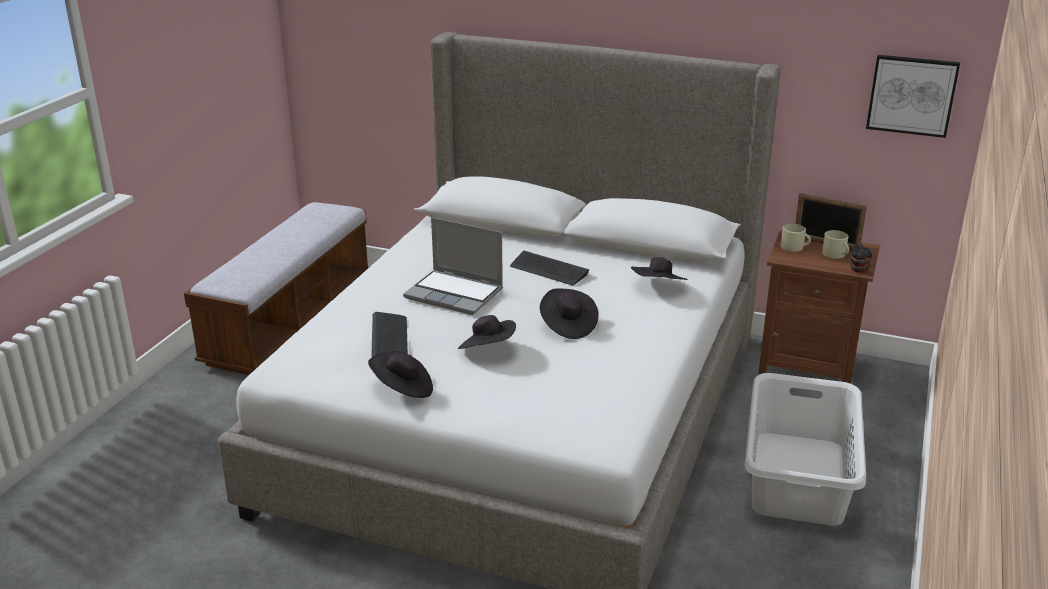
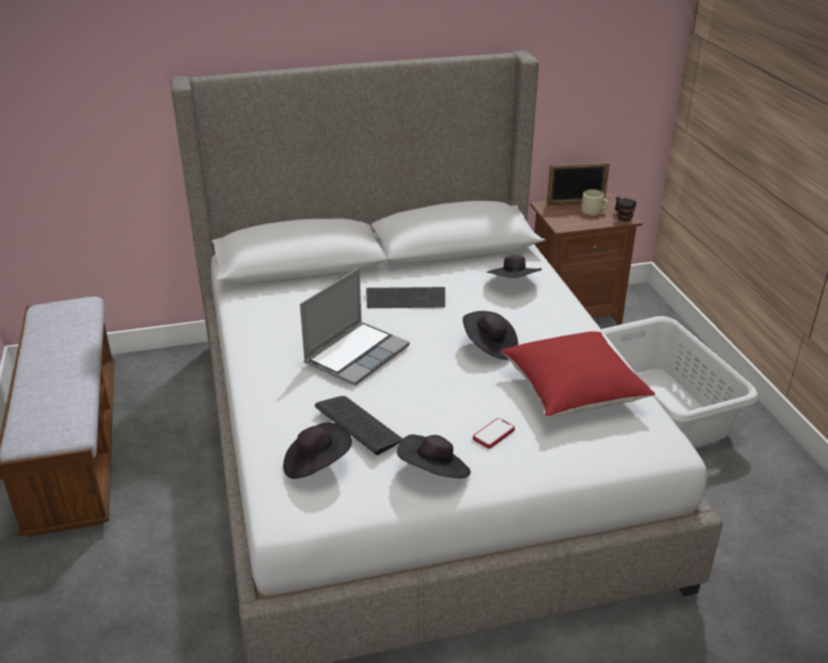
camera: 35 degrees left, 5 degrees up
(455, 294) = (356, 354): laptop -> laptop turned 45 degrees counterclockwise
(482, 383) = (493, 434): none -> phone
(487, 349) = (455, 398): black hat -> black hat (316, 464)
(589, 380) = (573, 392): none -> red pillow
(795, 247) = (559, 213): beige mug -> none
(912, 95) = (630, 57): picture -> none

